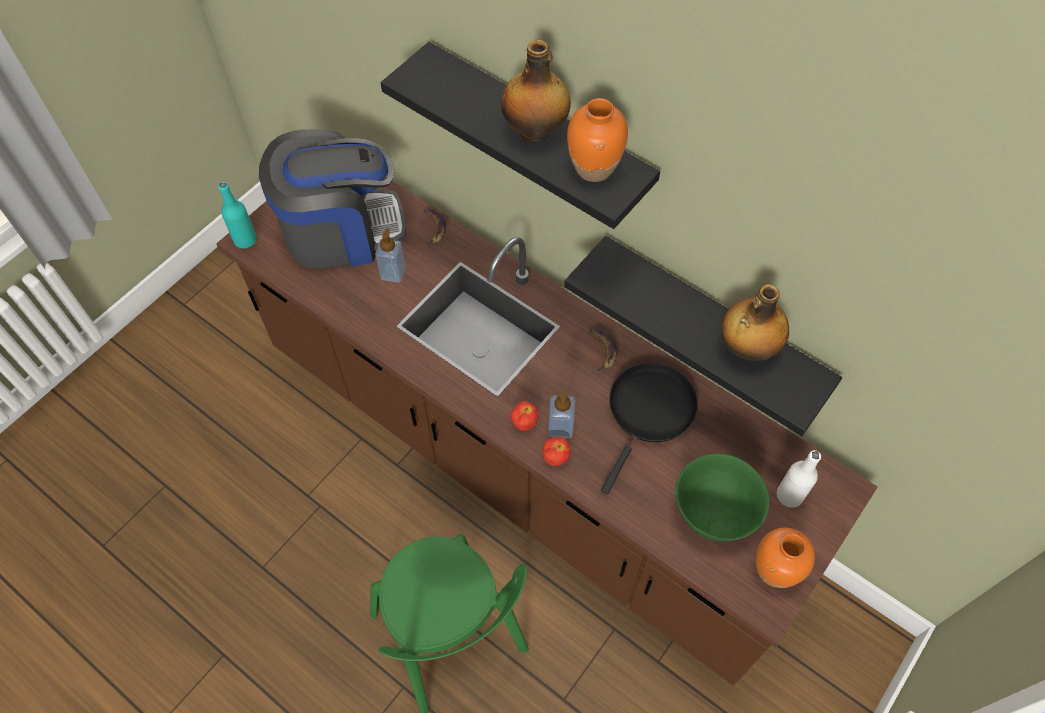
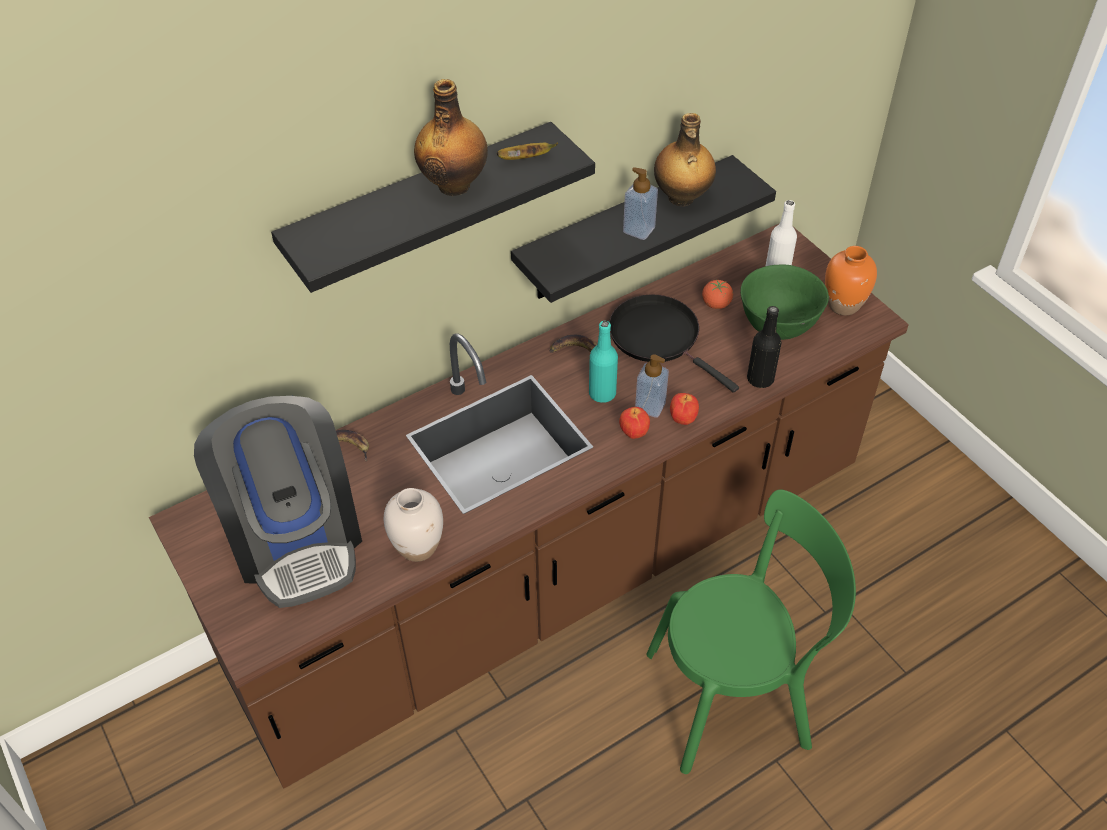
camera: 70 degrees left, 10 degrees down
(245, 240) = (249, 645): turquoise bottle -> turquoise bottle (602, 393)
(341, 230) = (295, 537): coffee machine -> coffee machine turned 150 degrees clockwise
(356, 308) = (418, 547): none -> white vase
(393, 273) = (388, 500): soap dispenser -> soap dispenser (639, 230)
(594, 168) = (526, 158): orange vase -> banana
(633, 512) = (760, 379): none -> black bottle
(716, 450) = (716, 304): none -> tomato

